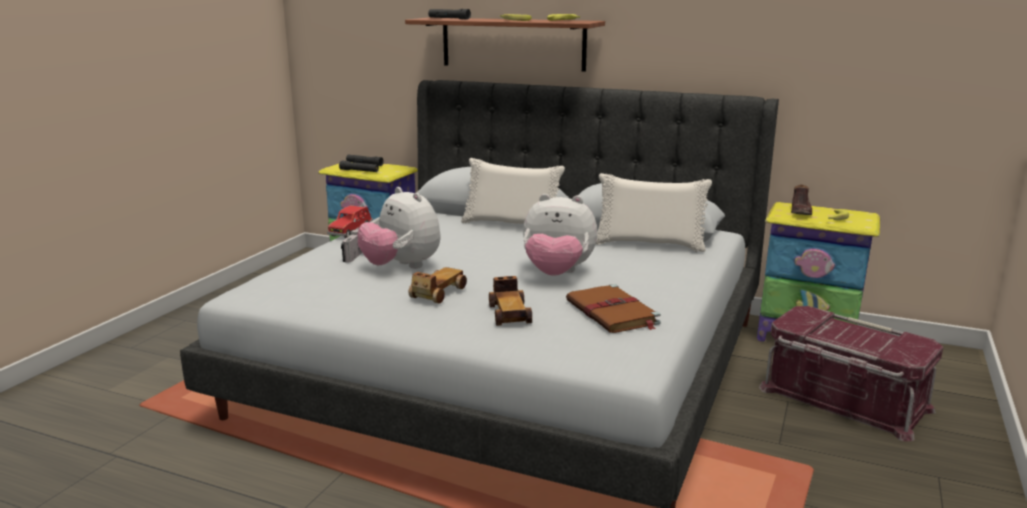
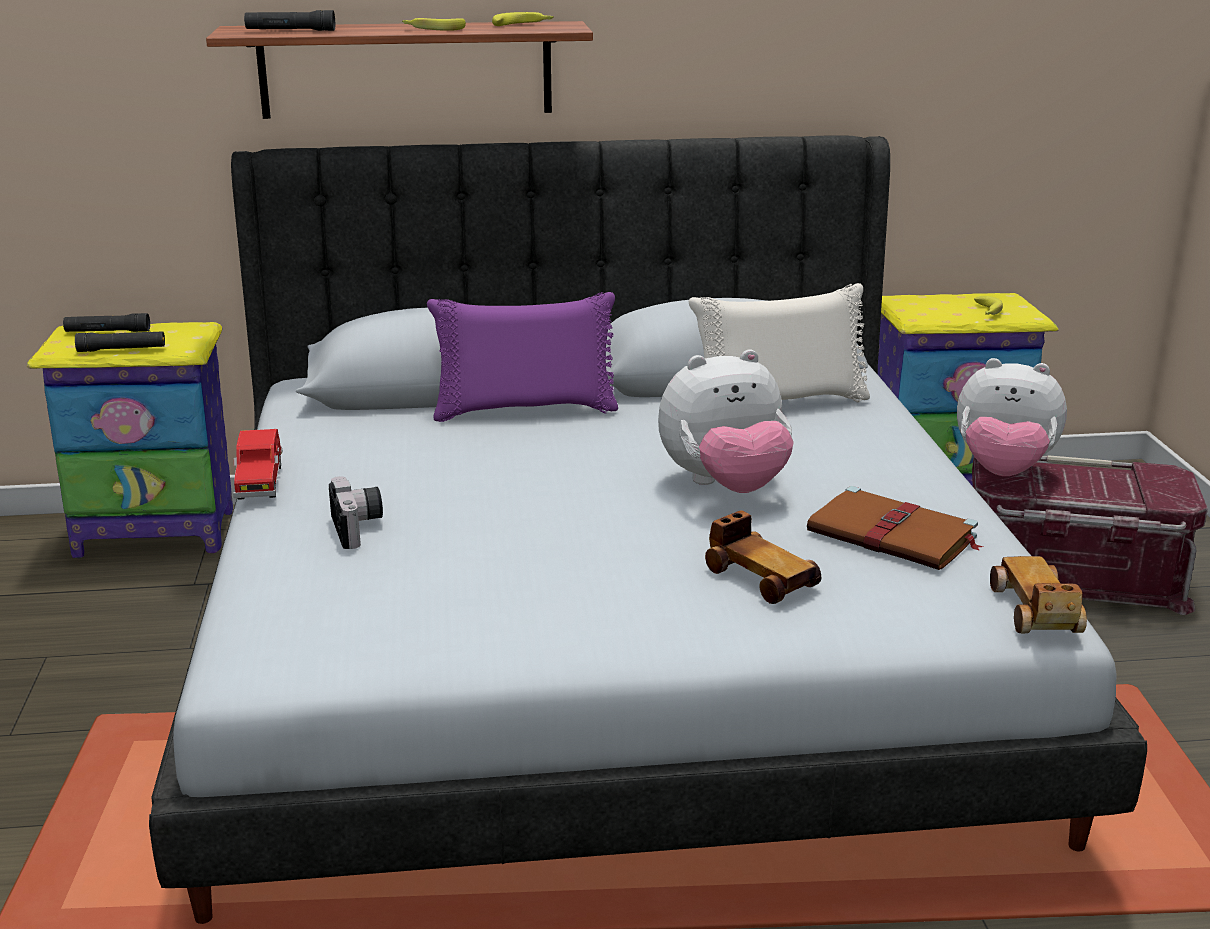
camera: 30 degrees left, 5 degrees up
(401, 267) = (468, 534): plush toy -> plush toy (1003, 471)
(437, 293) = (601, 570): toy car -> toy car (1035, 612)
(511, 225) = (525, 410): white pillow -> purple pillow
(800, 211) = (931, 307): brown shoe -> none

